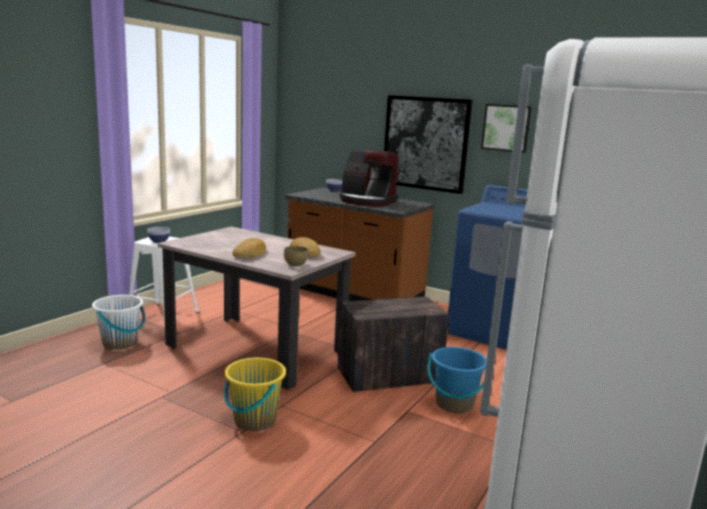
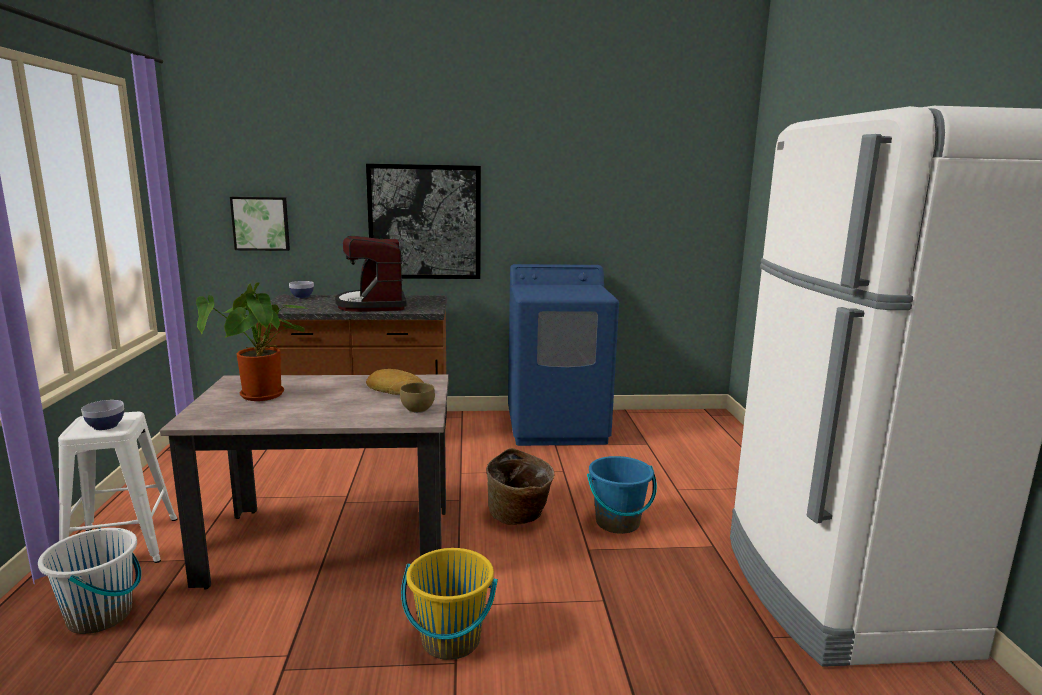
camera: 35 degrees left, 0 degrees up
(229, 240) = (263, 397): none -> potted plant
(250, 253) = (332, 409): bread -> none
(367, 201) = (373, 305): coffee machine -> coffee machine turned 90 degrees clockwise
(387, 375) = (519, 515): crate -> basket
(506, 128) = (524, 197): picture -> picture (261, 223)

